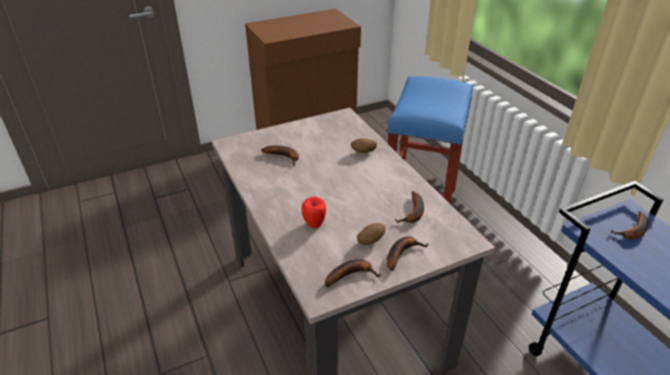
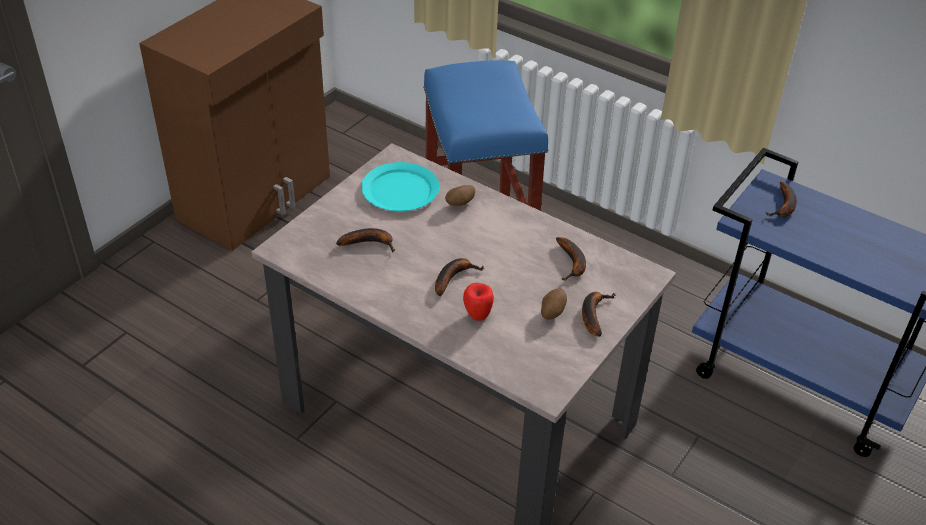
camera: 30 degrees left, 5 degrees up
(331, 133) = (400, 190): none -> turquoise plate
(351, 274) = (560, 356): banana -> banana (453, 277)

